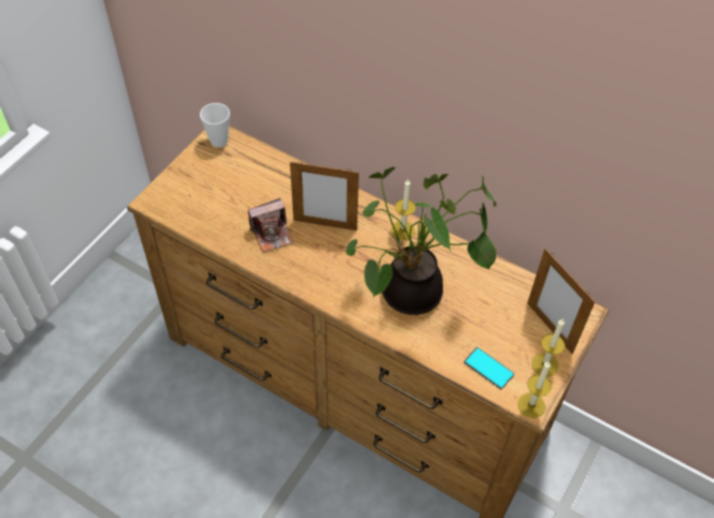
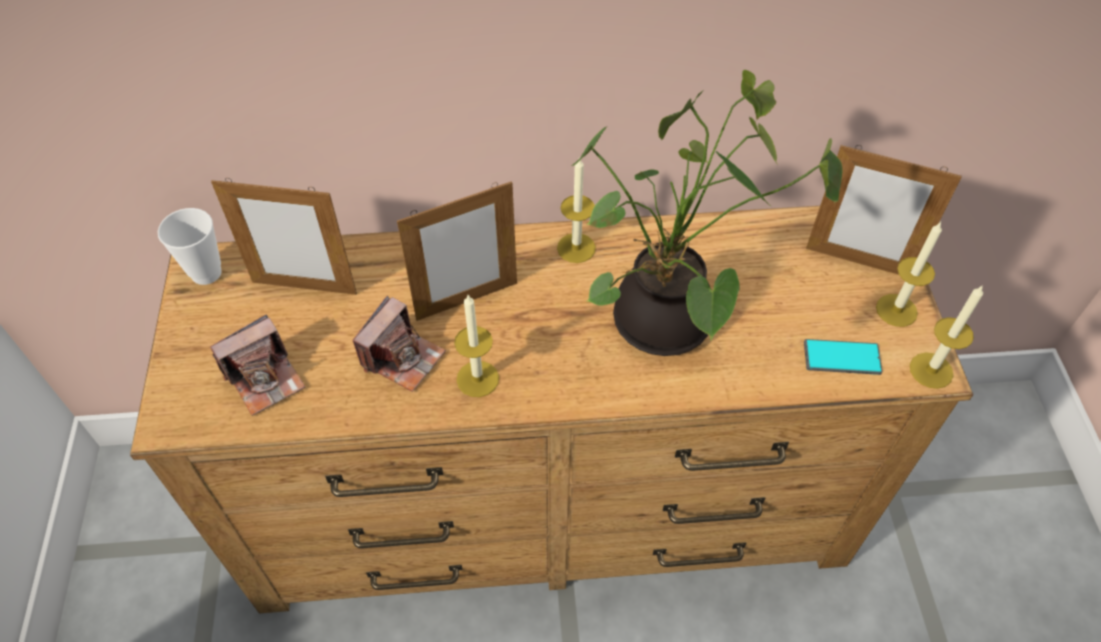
camera: 35 degrees left, 0 degrees up
(205, 207) = (265, 379): none -> camera
(256, 173) = (304, 287): none -> picture frame
(297, 265) = (477, 379): none -> candle

